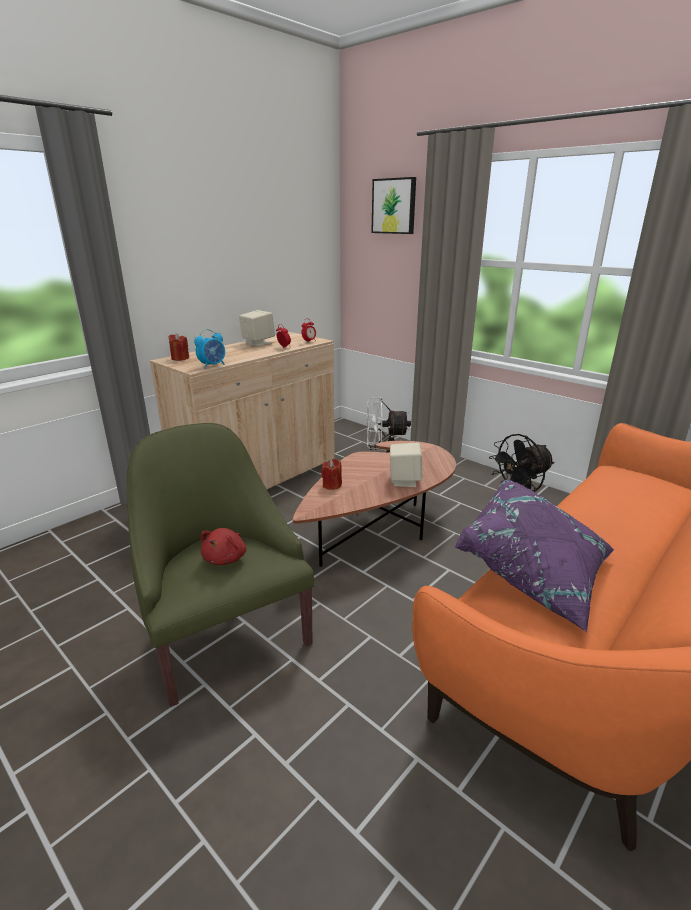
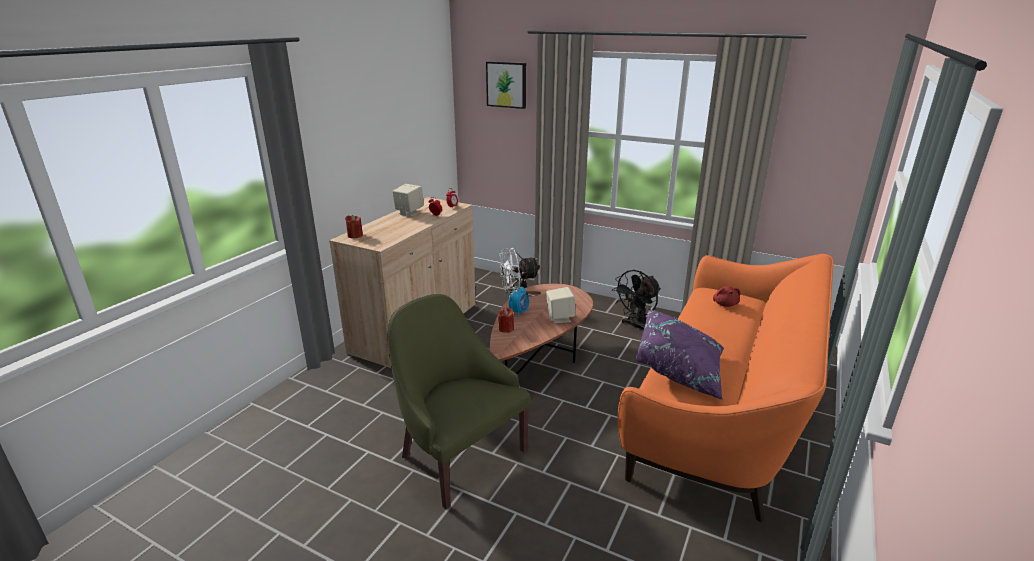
camera: 15 degrees left, 0 degrees up
(212, 365) = (391, 240): alarm clock -> alarm clock (519, 312)
(226, 558) = (467, 394): red plush toy -> red plush toy (725, 304)

